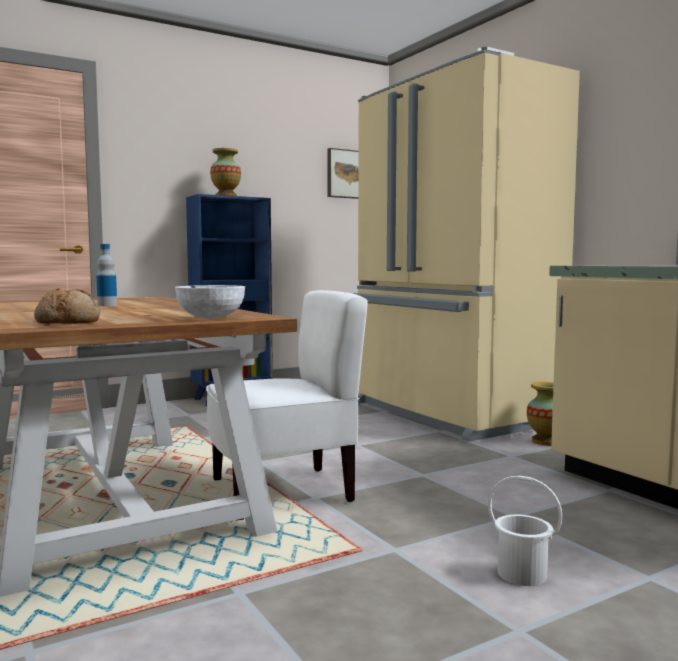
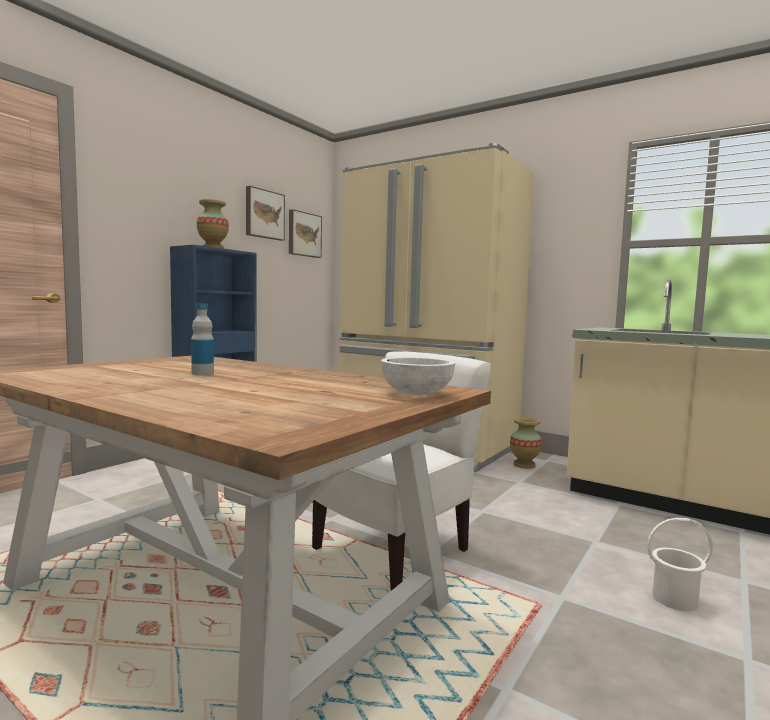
camera: 25 degrees left, 0 degrees up
(69, 322) = (300, 412): bread -> none
(295, 156) = (264, 214): none -> picture

